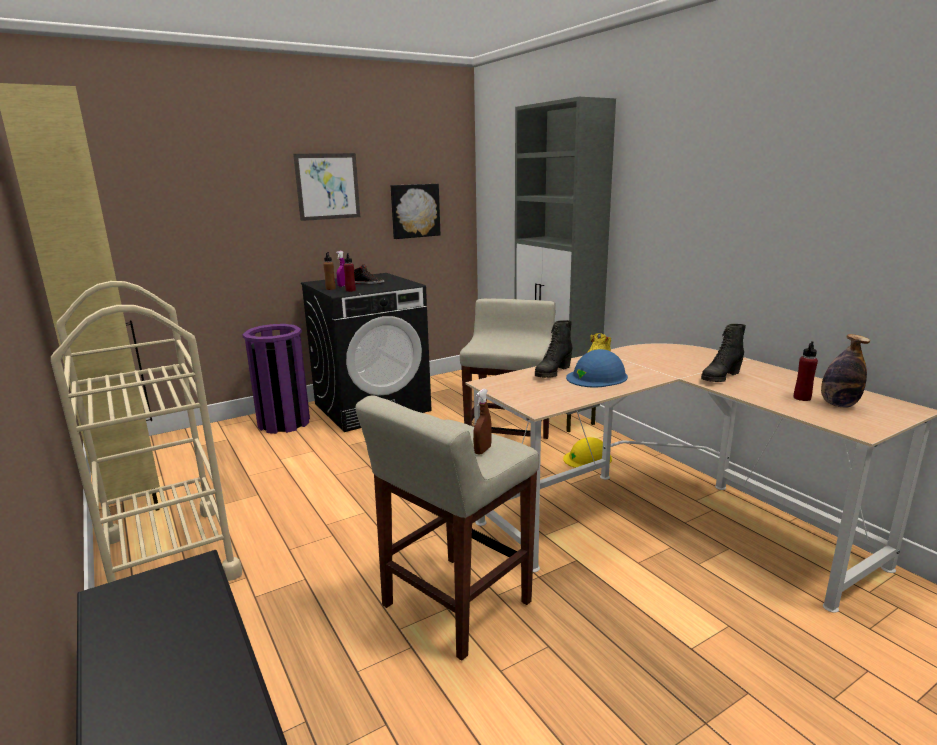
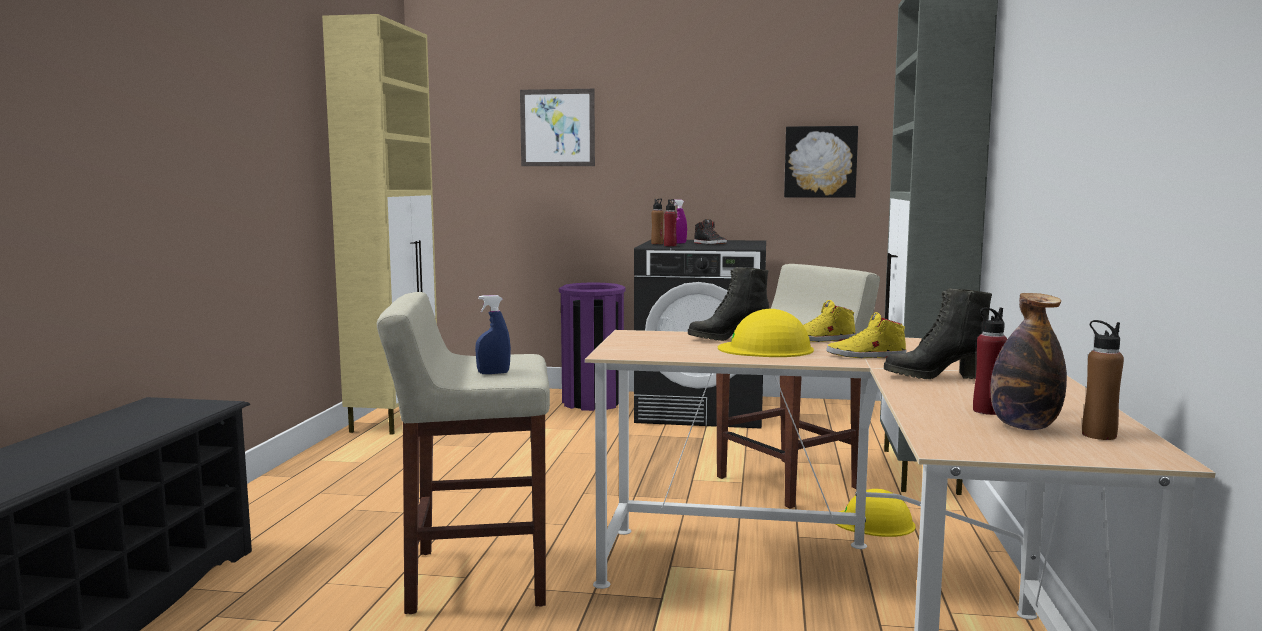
camera: 40 degrees right, 10 degrees down
(169, 557) = (346, 465): beige cart -> none
(327, 186) = (700, 126): picture -> picture (557, 128)
(482, 450) = (493, 373): brown spray bottle -> blue spray bottle
(597, 377) = (766, 349): blue hard hat -> yellow hard hat
(652, 368) = (866, 355): none -> yellow shoe
(868, 401) = (1098, 435): none -> brown bottle

